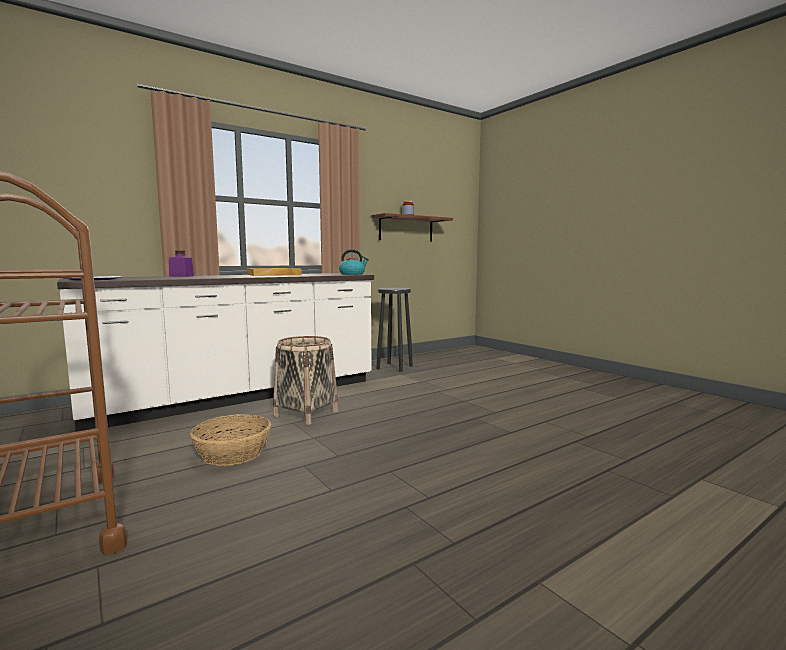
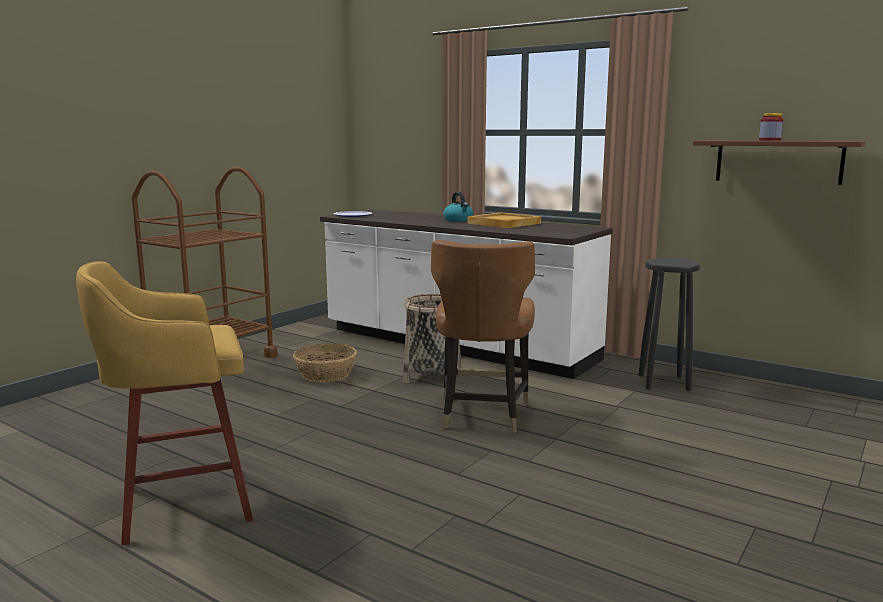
camera: 70 degrees right, 5 degrees up
(181, 276) = (433, 216): purple jar -> none
(352, 274) = (567, 234): kettle -> kettle (458, 220)
(408, 411) = (482, 414): none -> brown chair
(560, 563) = (181, 504): none -> yellow stool

